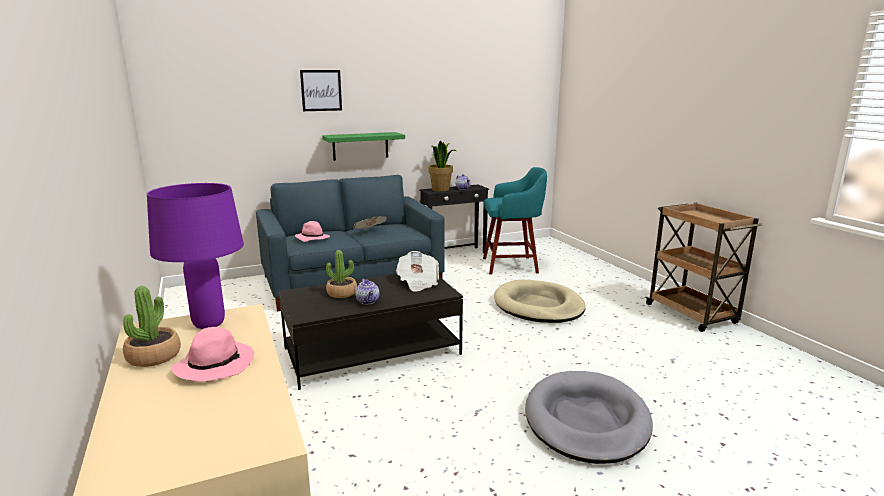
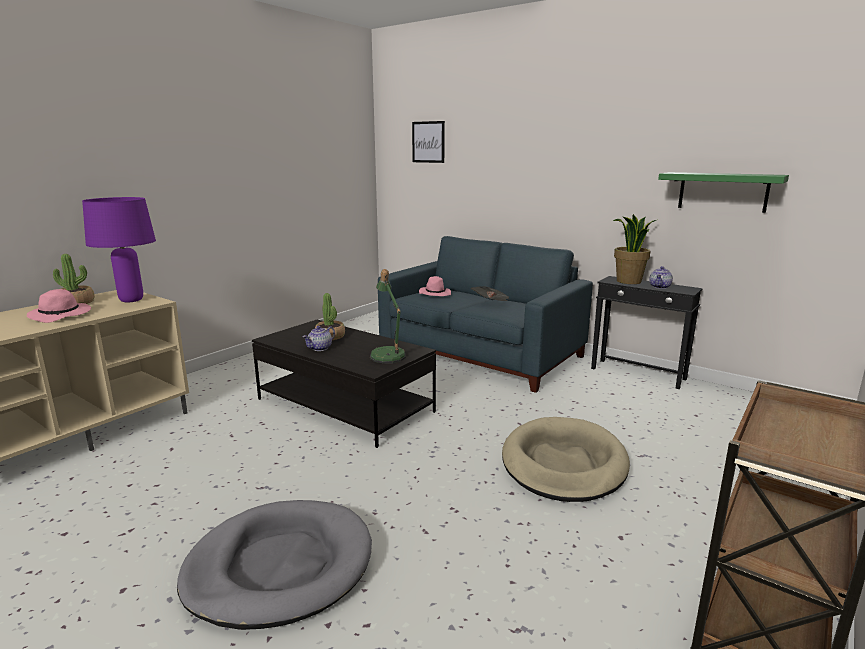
camera: 60 degrees right, 0 degrees up
(321, 90) = (511, 144): picture -> picture (428, 142)
(360, 146) = (545, 210): green shelf -> green shelf (723, 191)
(418, 283) = (387, 354): newspaper -> table lamp
(512, 265) = (669, 415): turquoise stool -> none

